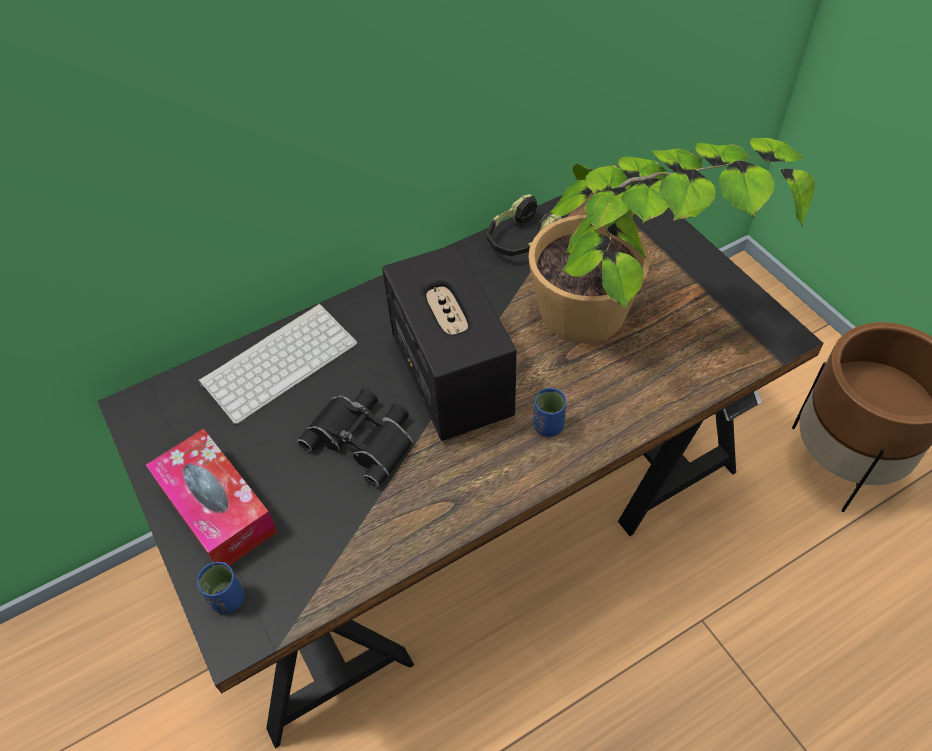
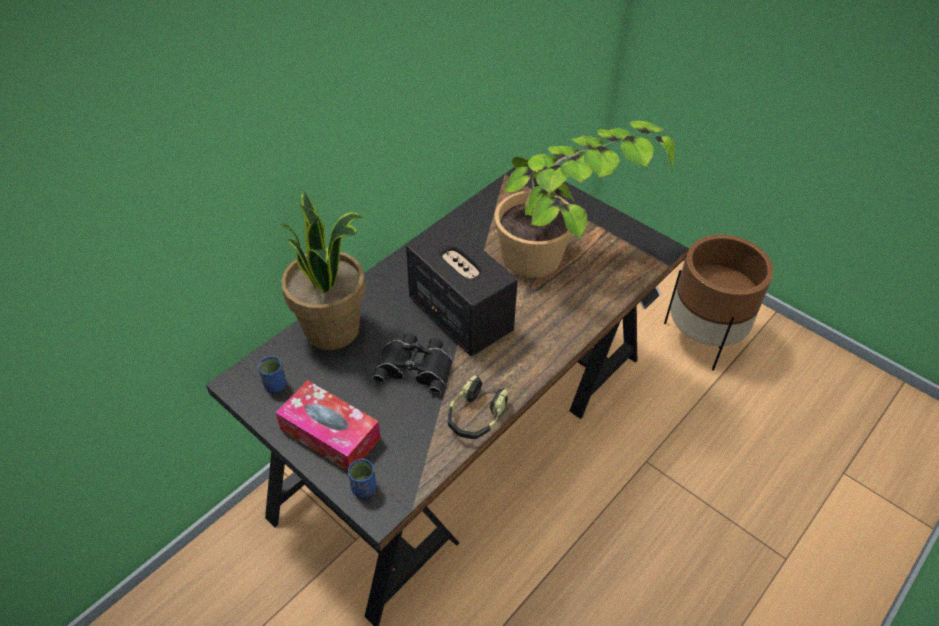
camera: 20 degrees left, 5 degrees down
(280, 360) = (333, 329): keyboard -> potted plant
(521, 240) = (472, 219): headphones -> headphones (476, 417)
(548, 426) = (537, 332): blue cup -> blue cup (275, 385)

